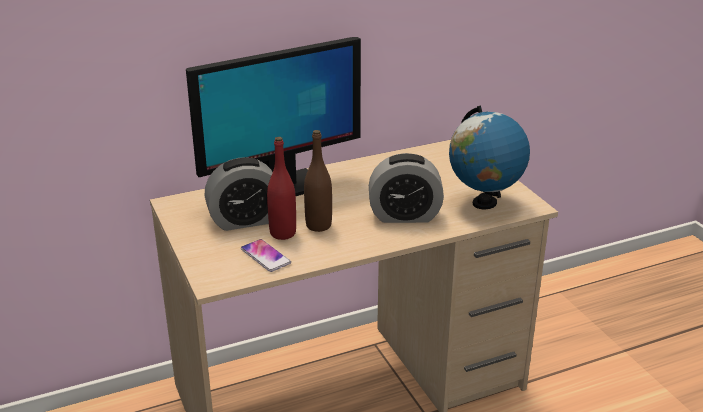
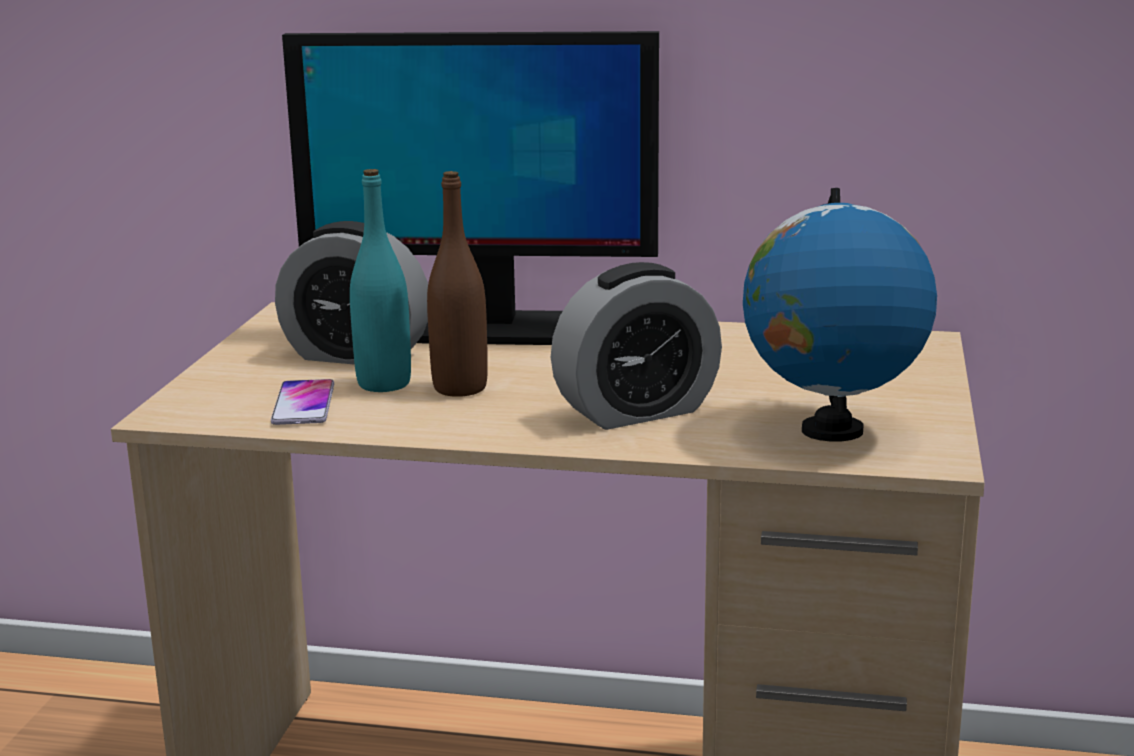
camera: 35 degrees right, 10 degrees down
(283, 233) = (384, 384): red bottle -> turquoise bottle
(404, 216) = (636, 411): alarm clock -> alarm clock turned 60 degrees counterclockwise

